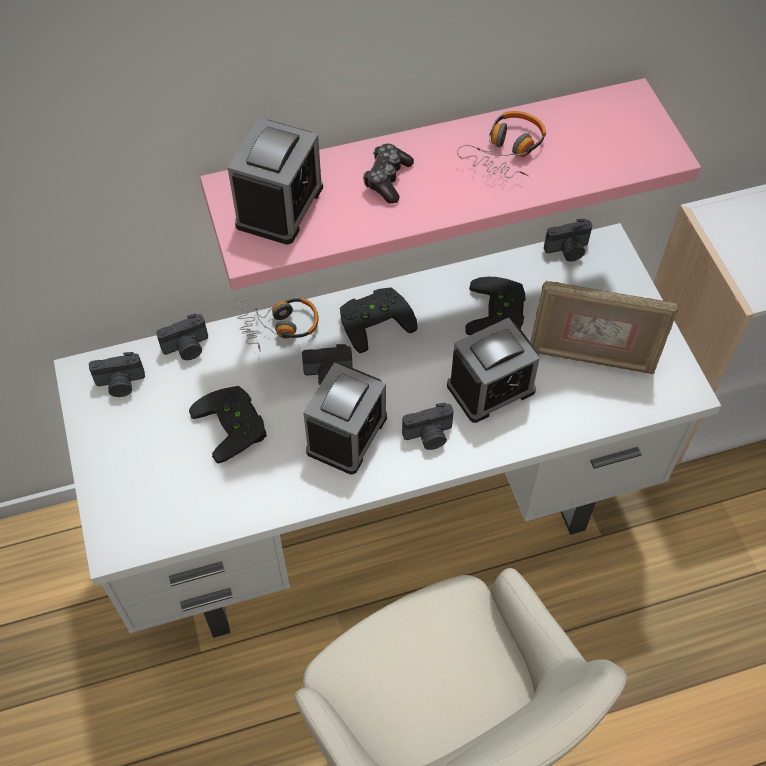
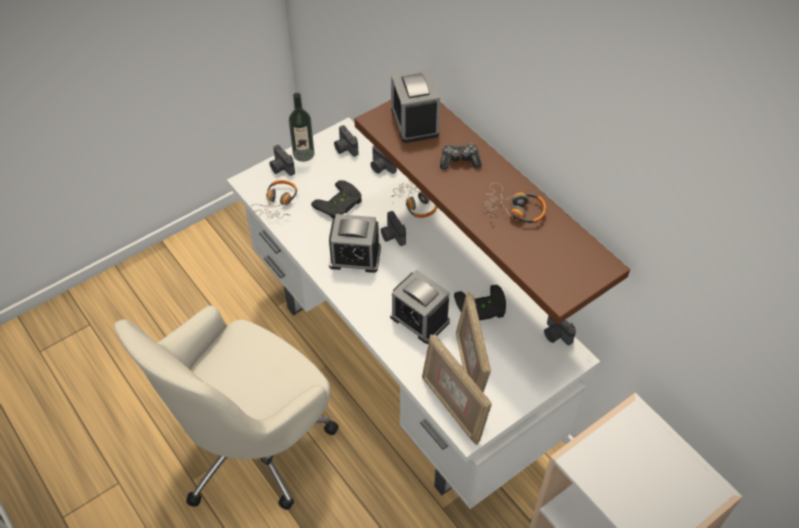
camera: 70 degrees right, 5 degrees down
(98, 445) = (303, 154): none -> bottle
(187, 512) = (277, 203): none -> headphones
(279, 206) = (414, 122): alarm clock -> alarm clock turned 75 degrees clockwise
(374, 319) = (444, 245): black game controller -> none
(428, 162) = (513, 192): pink shelf -> brown shelf
(429, 436) = (370, 297): camera -> camera (281, 168)
(645, 396) = (452, 407): none -> picture frame

